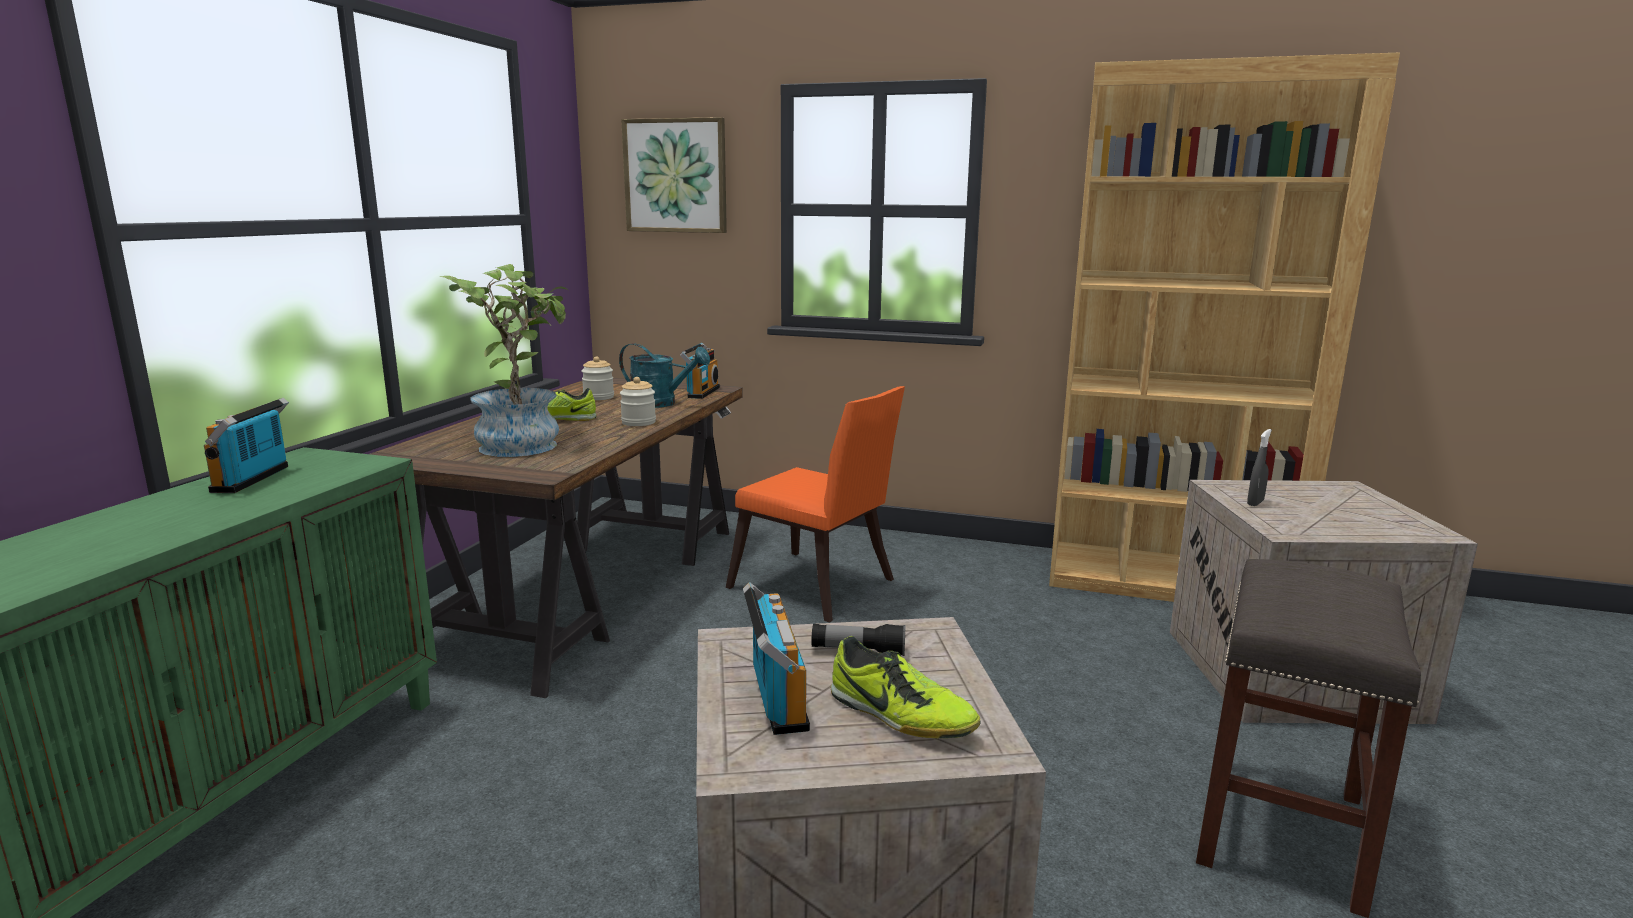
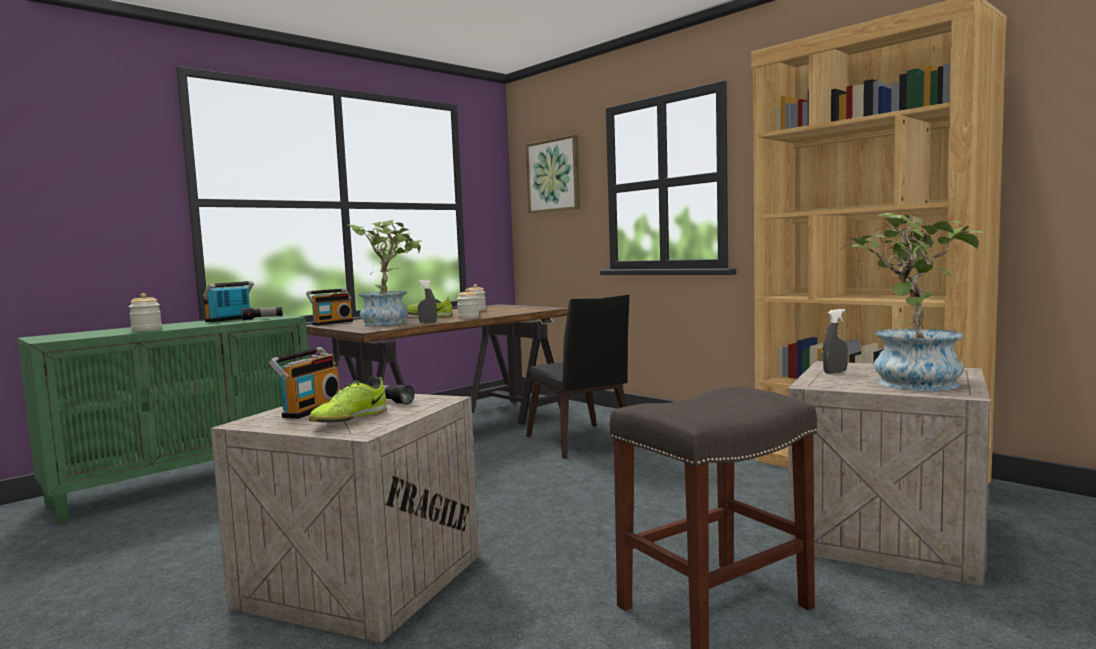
camera: 30 degrees right, 10 degrees down
(135, 542) = (146, 330): none -> jar
(330, 472) = (262, 318): none -> flashlight
(603, 443) = (428, 323): none -> grey spray bottle
(661, 404) = (502, 312): turquoise watering can -> none
(701, 392) = (539, 309): radio -> radio (331, 323)
(818, 588) = (582, 443): orange chair -> black chair
(900, 716) = (349, 419): shoe -> shoe turned 45 degrees clockwise
(1349, 512) = (910, 380): none -> potted plant

